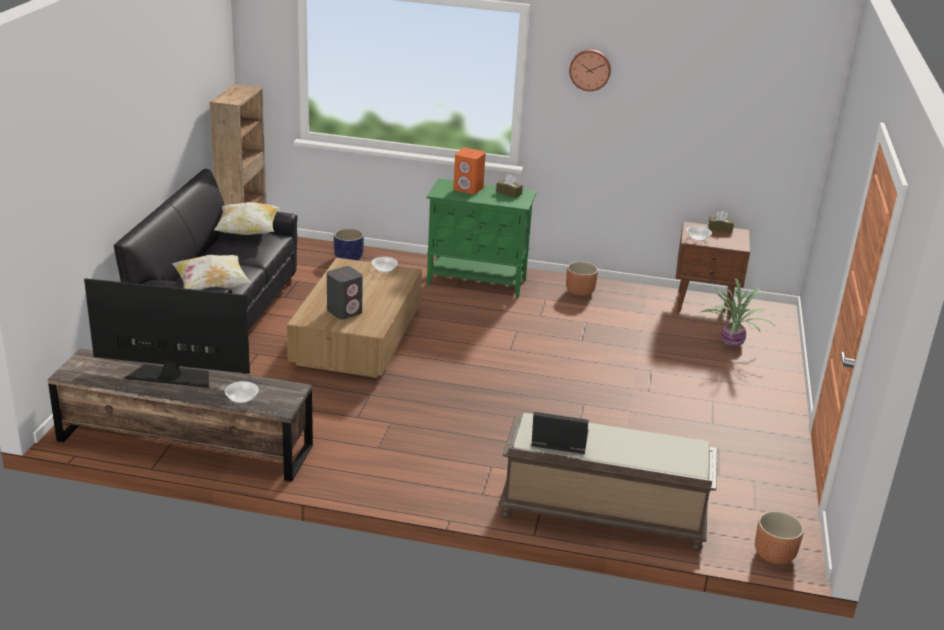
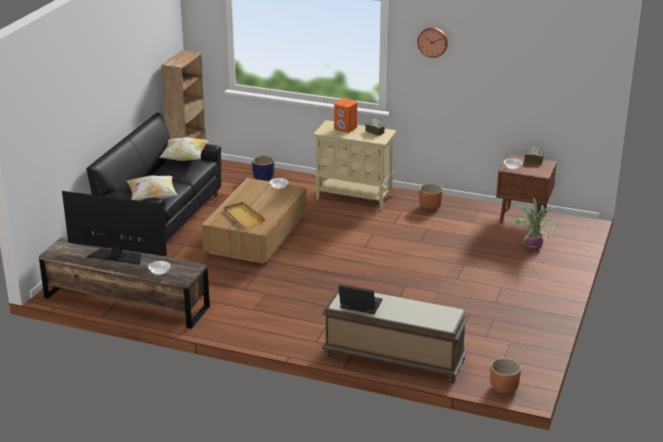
camera: 10 degrees right, 0 degrees up
(345, 311) = (243, 216): grey speaker -> beige tray
(477, 282) = (355, 197): green cabinet -> beige cabinet

